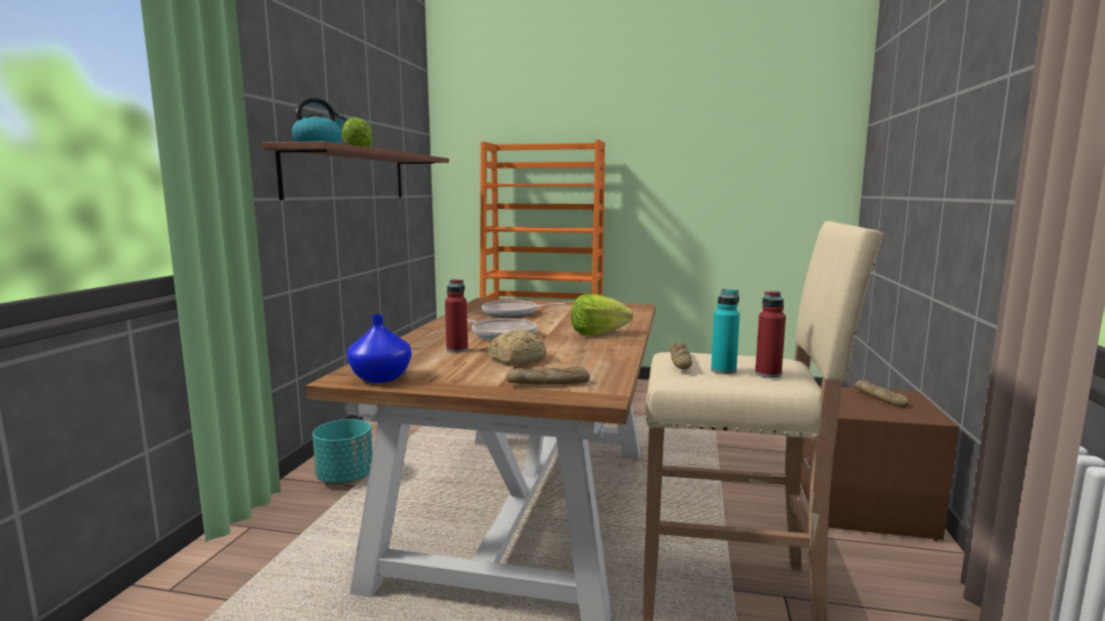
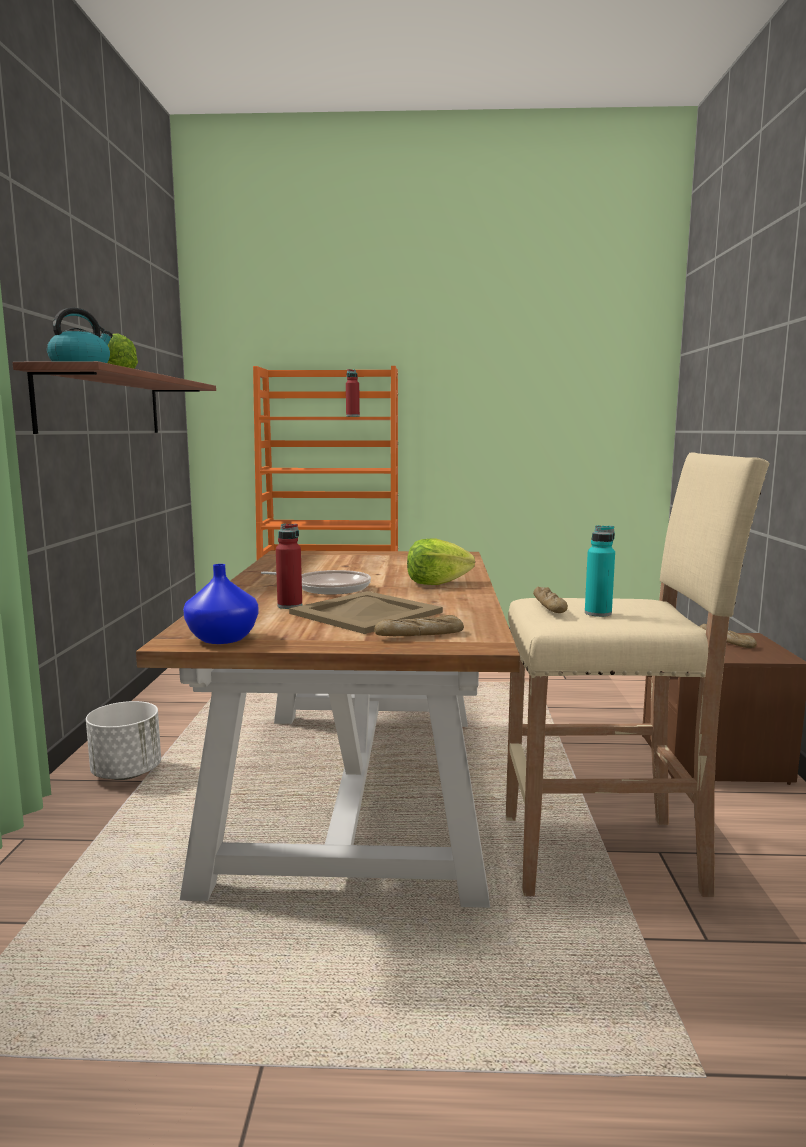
camera: 10 degrees left, 0 degrees up
(345, 478) = (126, 773): turquoise planter -> white planter
(513, 313) = (326, 566): frying pan -> none
(515, 359) = (364, 613): bread -> beige tray
(768, 374) = (644, 614): red bottle -> red bottle (352, 416)

